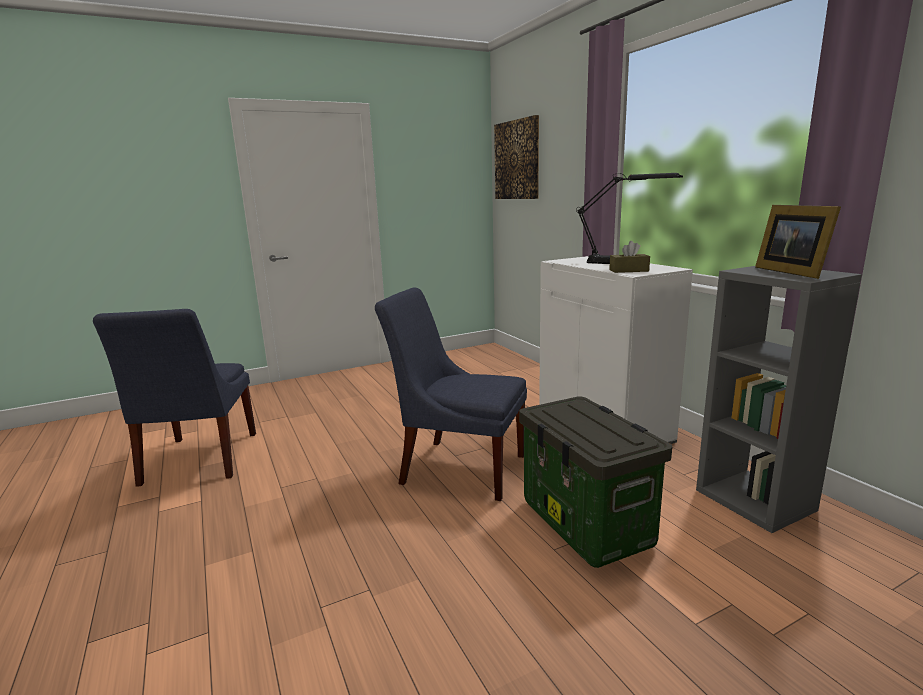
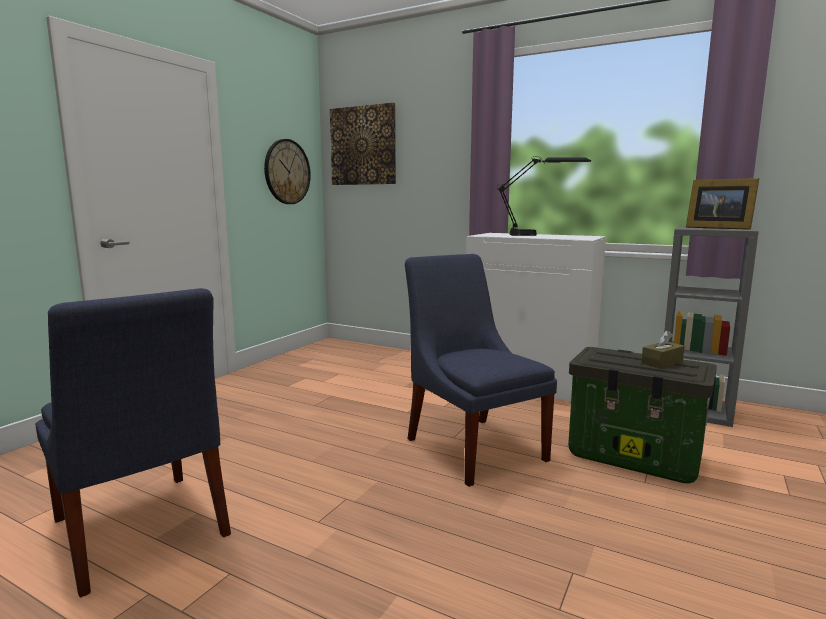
camera: 35 degrees left, 5 degrees down
(447, 190) = (287, 172): none -> wall clock
(458, 467) = (472, 446): blue chair -> blue chair turned 75 degrees clockwise
(628, 270) = (570, 237): brown tissue box -> brown tissue box (662, 362)

